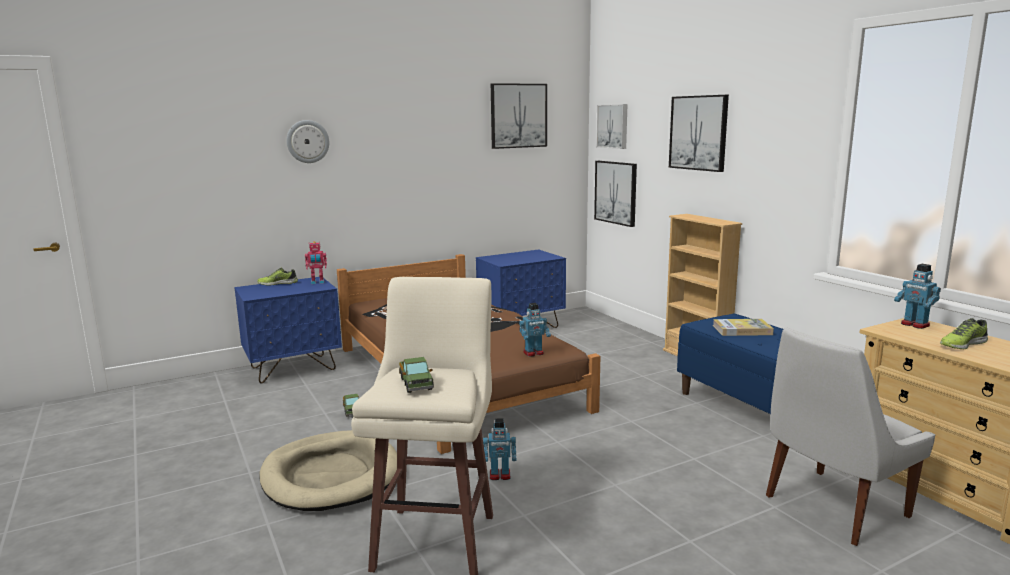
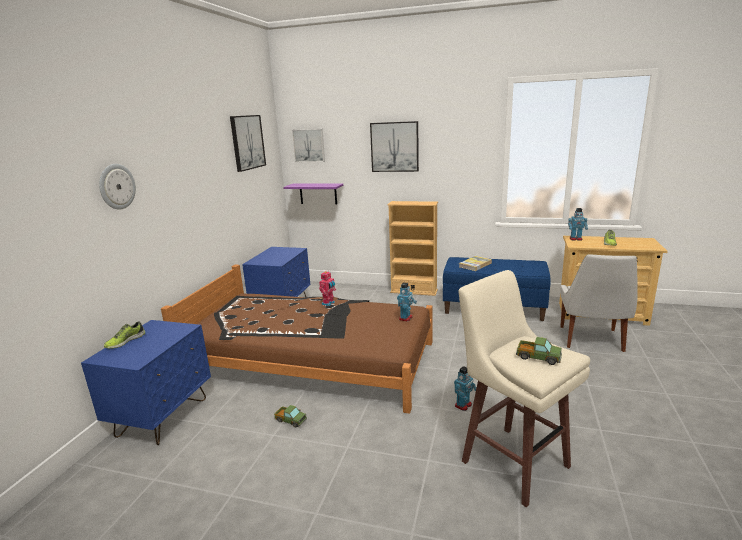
camera: 45 degrees left, 5 degrees up
(317, 282) = (165, 326): toy robot -> toy robot (329, 303)
(331, 476) = (378, 472): beige dog bed -> none
(616, 192) = (318, 193): picture -> purple shelf

